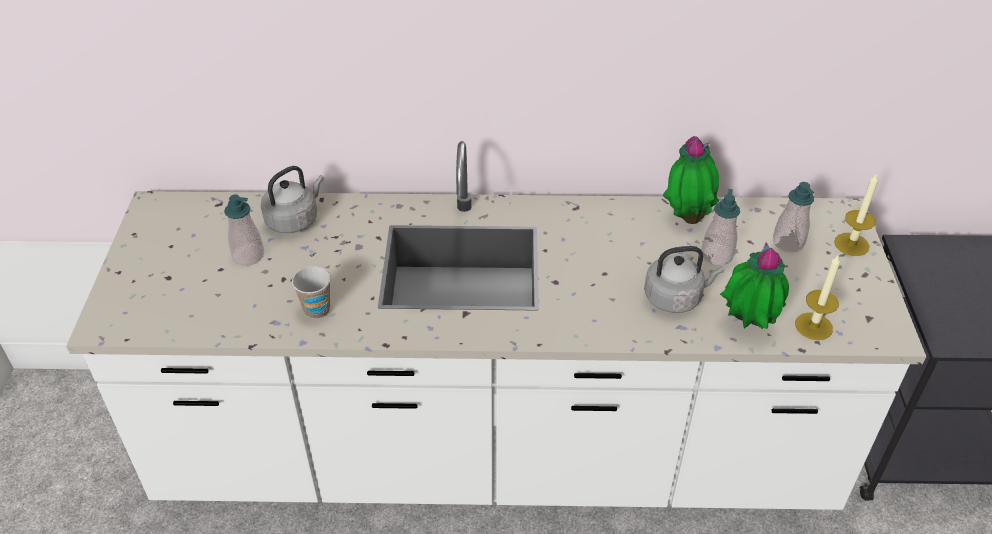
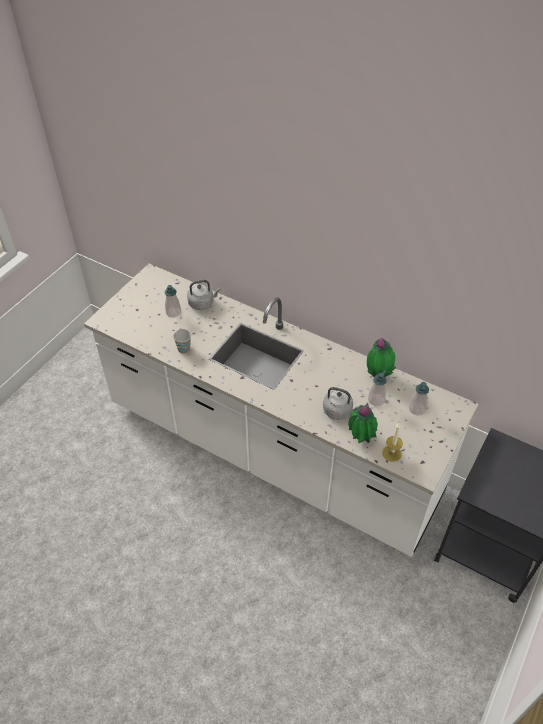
camera: 30 degrees right, 5 degrees up
(851, 244) = (448, 424): candle -> none

